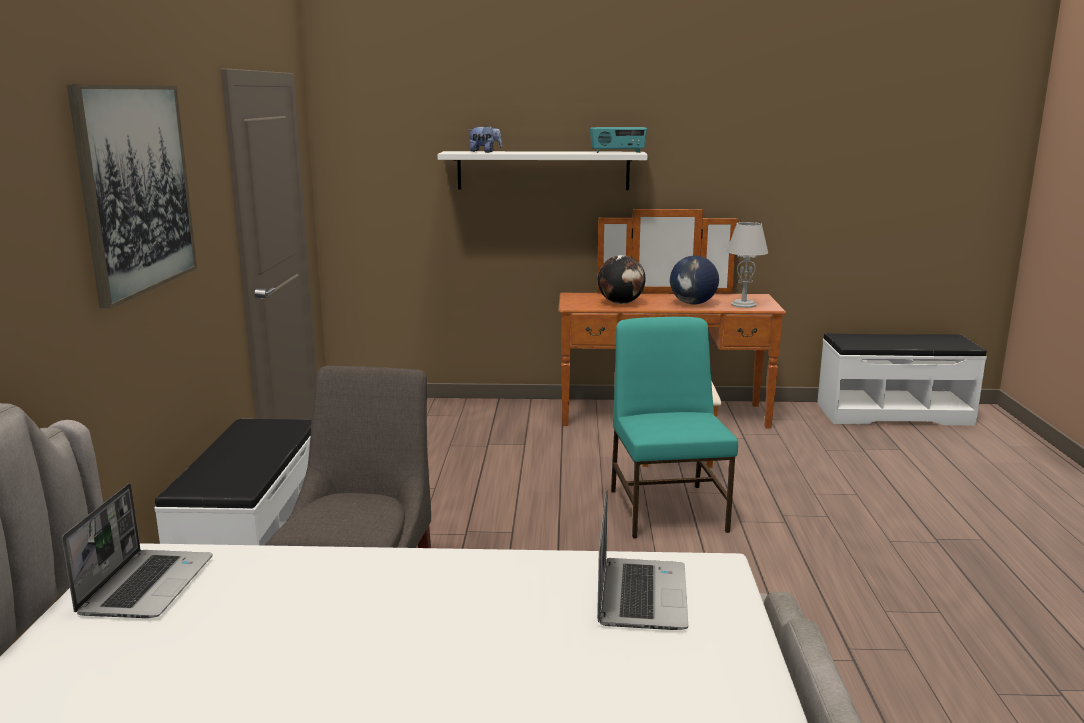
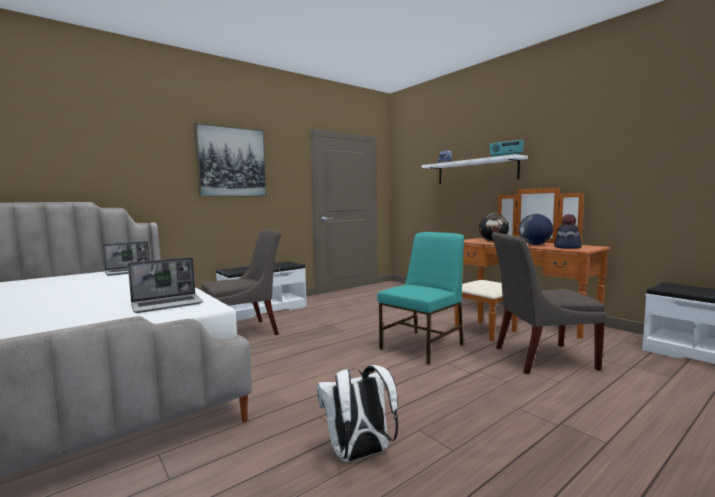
camera: 50 degrees right, 10 degrees down
(743, 305) = (567, 247): grey table lamp -> hat
(792, 471) = (539, 358): none -> grey chair
(908, 667) = (359, 455): none -> white backpack

